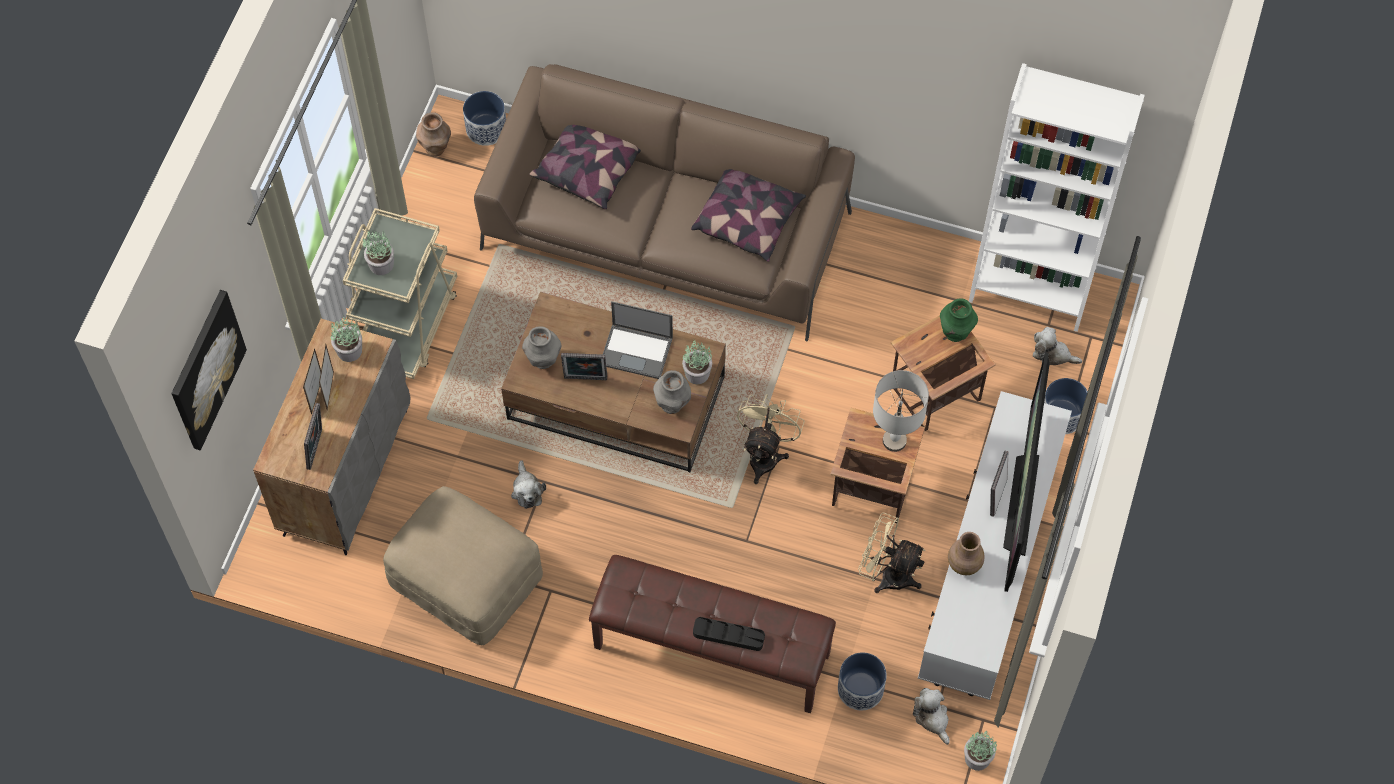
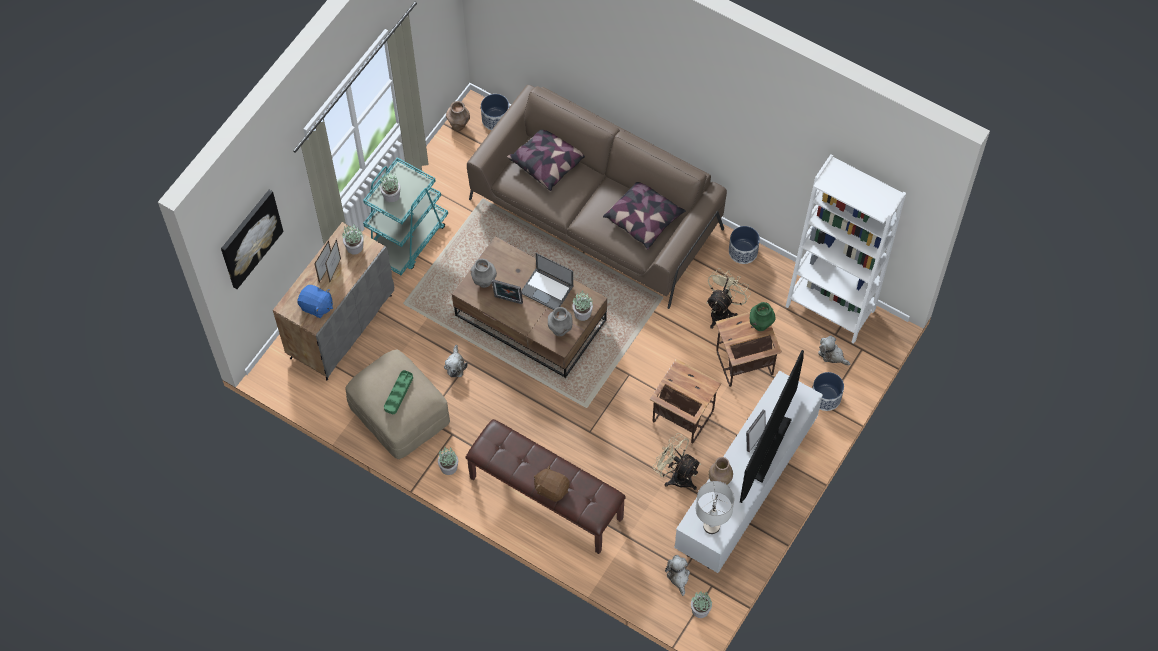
camera: 15 degrees right, 0 degrees up
(317, 450) = (316, 306): picture frame -> blue plush toy
(406, 324) = (407, 238): beige cart -> turquoise cart
(466, 549) = (398, 393): none -> green tray
(560, 639) = (449, 467): none -> potted plant
(728, 635) = (551, 488): black tray -> brown plush toy
(765, 454) = (619, 377): beige fan -> beige fan (722, 310)
(861, 689) = (636, 546): planter -> planter (743, 251)
(894, 440) = (698, 387): grey table lamp -> grey table lamp (711, 525)

